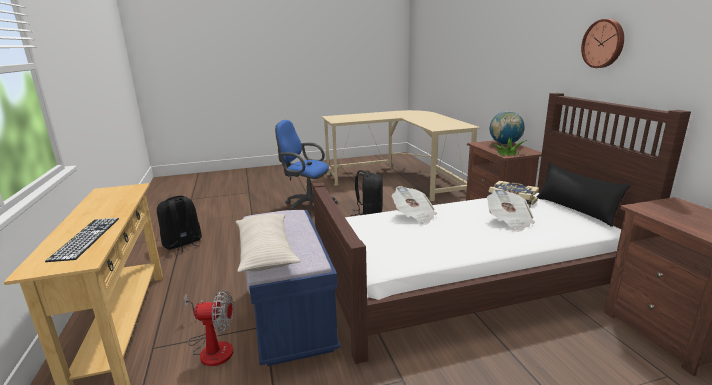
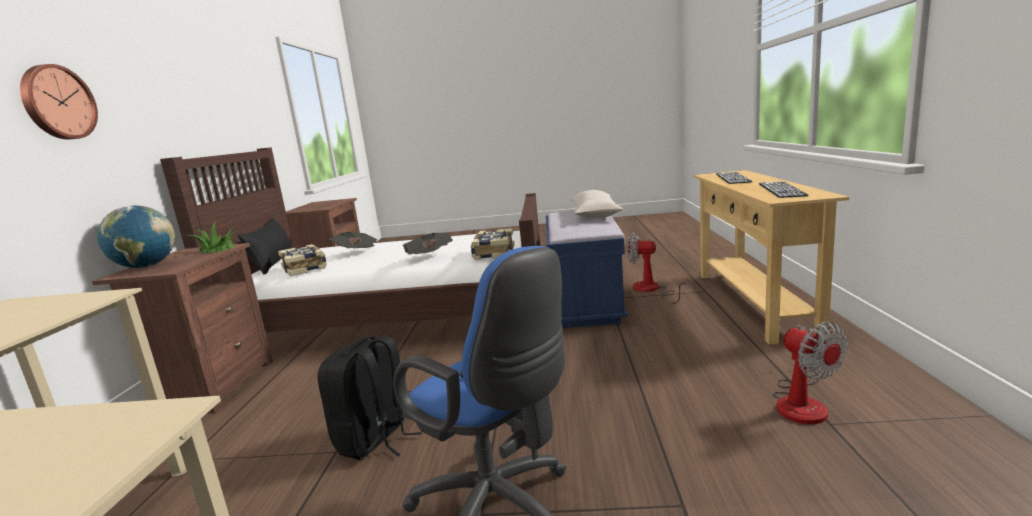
camera: 160 degrees left, 5 degrees down
(106, 201) = (781, 189): none -> keyboard
(182, 244) = (802, 402): black backpack -> fan
(359, 222) = (493, 253): none -> book
(604, 43) = (181, 93): wall clock -> wall clock (57, 102)

